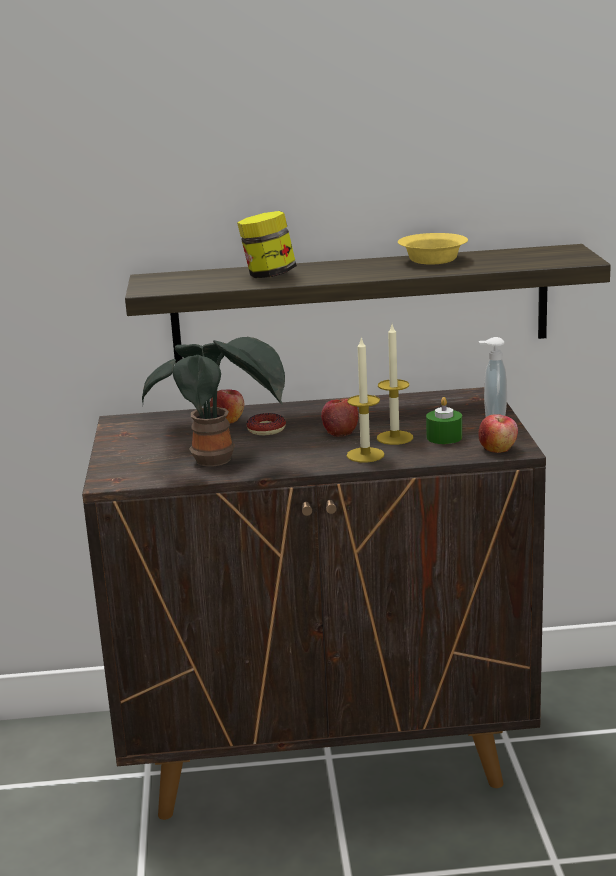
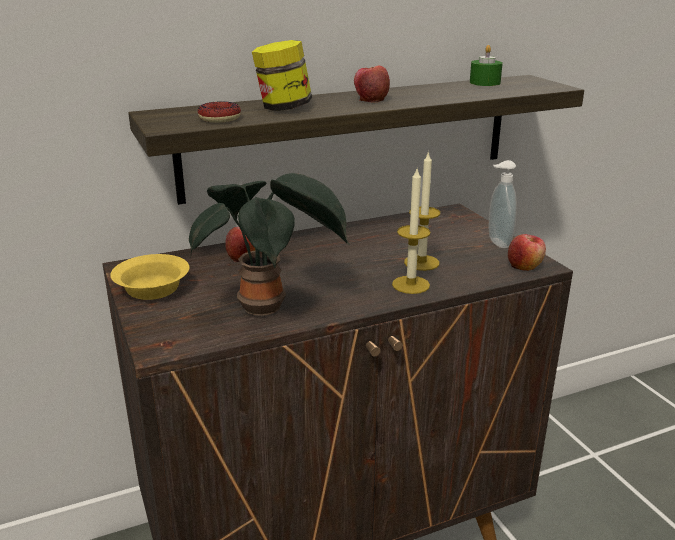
camera: 20 degrees left, 5 degrees up
(266, 429) = (290, 264): donut -> donut (220, 118)
(340, 431) = (364, 260): apple -> apple (371, 99)
(431, 260) = (423, 90): yellow bowl -> yellow bowl (151, 289)
(444, 437) = (466, 258): green candle -> green candle (485, 82)

